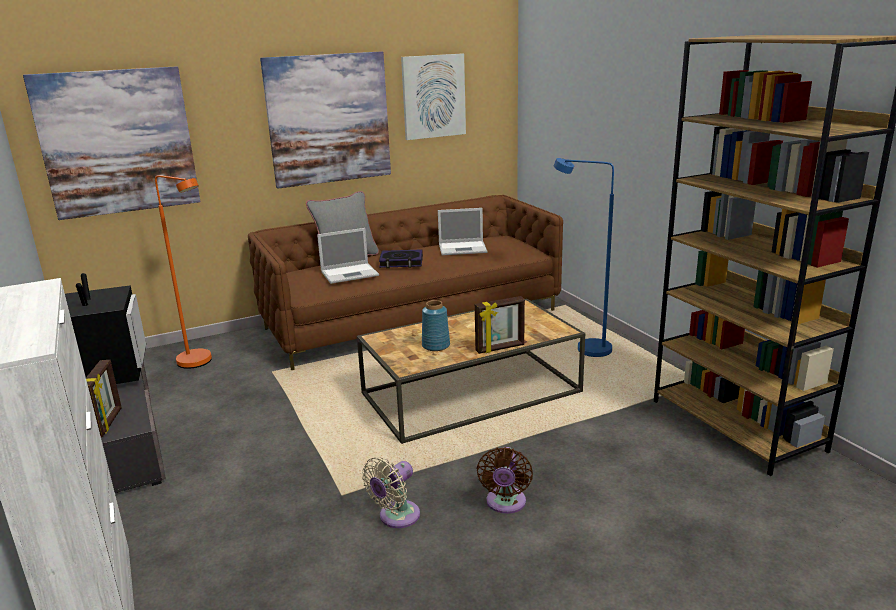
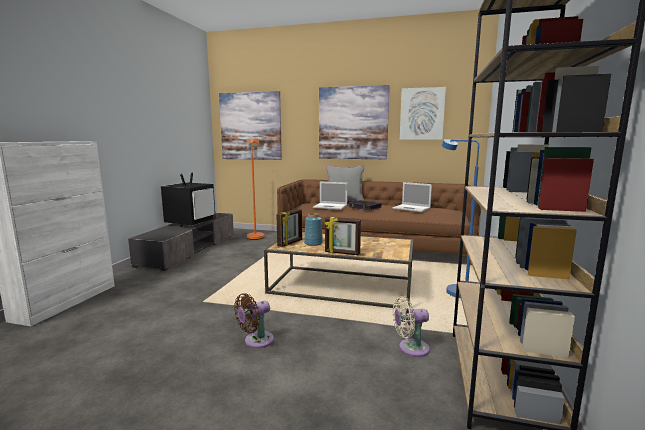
camera: 40 degrees right, 10 degrees down
(108, 423) = (158, 235): picture frame -> picture frame (290, 243)
(396, 517) = (202, 320): beige fan -> beige fan (410, 348)

